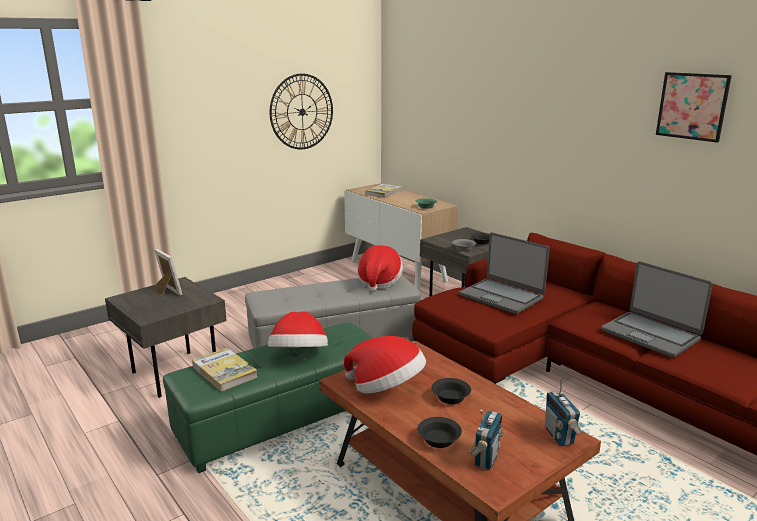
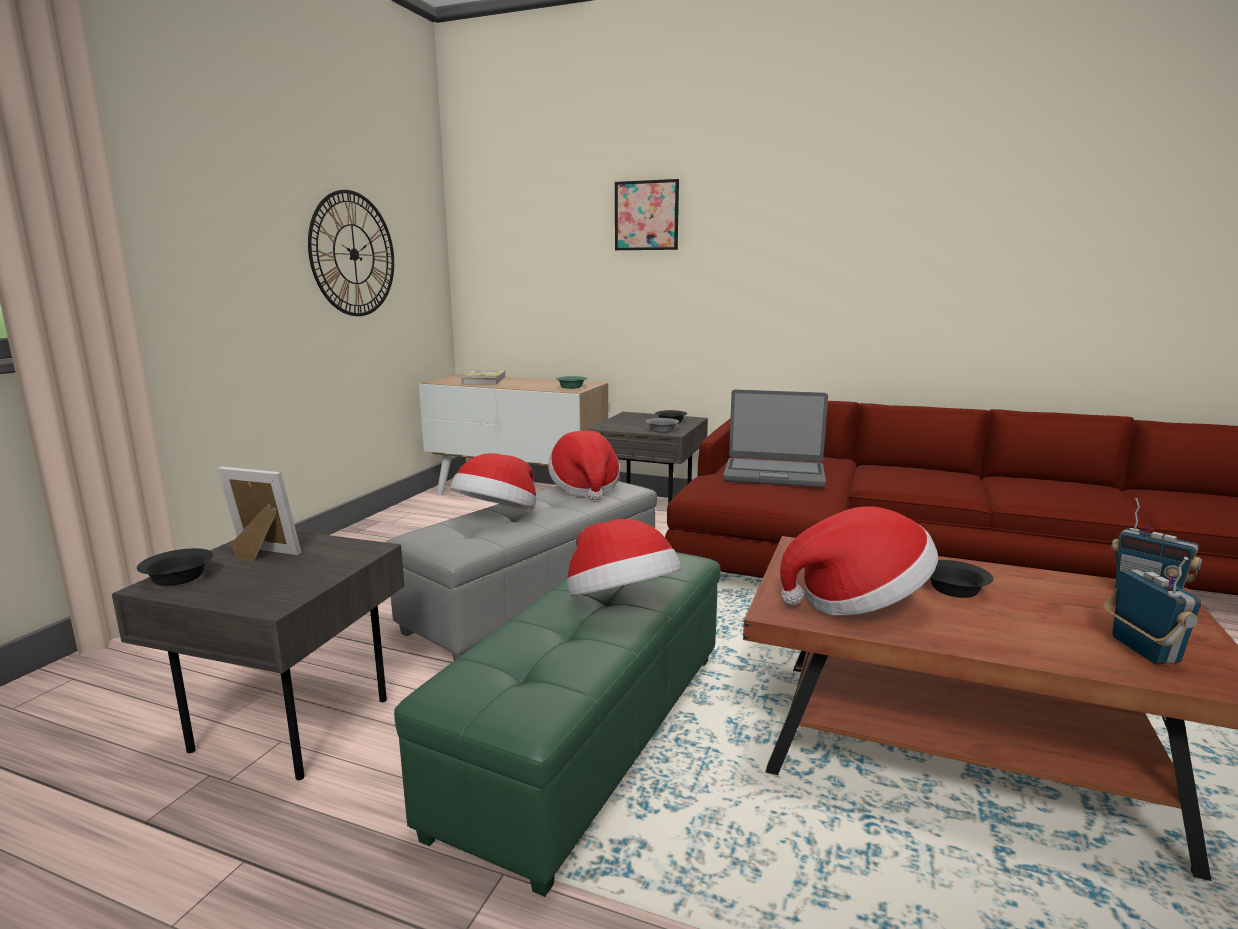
camera: 30 degrees left, 5 degrees down
(224, 372) = (525, 663): book -> none
(310, 291) = (498, 516): none -> hat
(439, 440) = (1052, 647): black bowl -> black bowl (180, 578)
(650, 334) = (974, 482): laptop -> none
(692, 106) = (952, 203): picture -> picture (646, 215)

